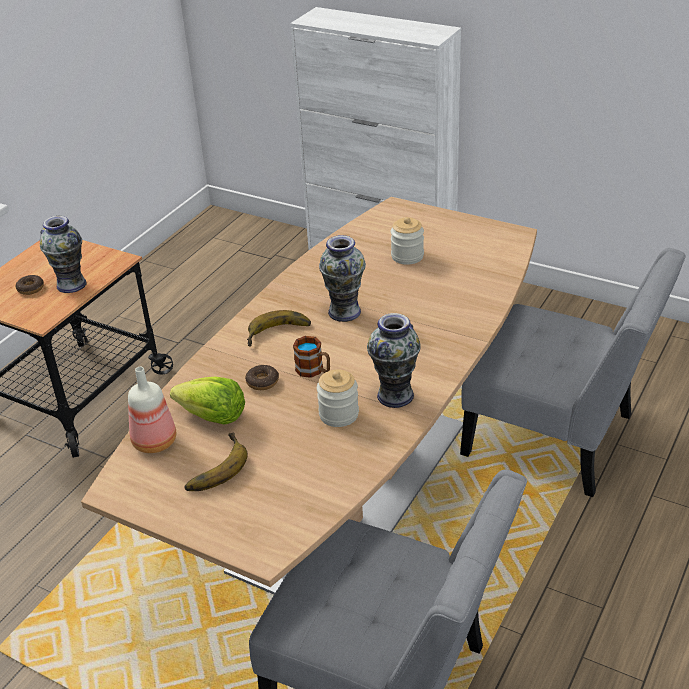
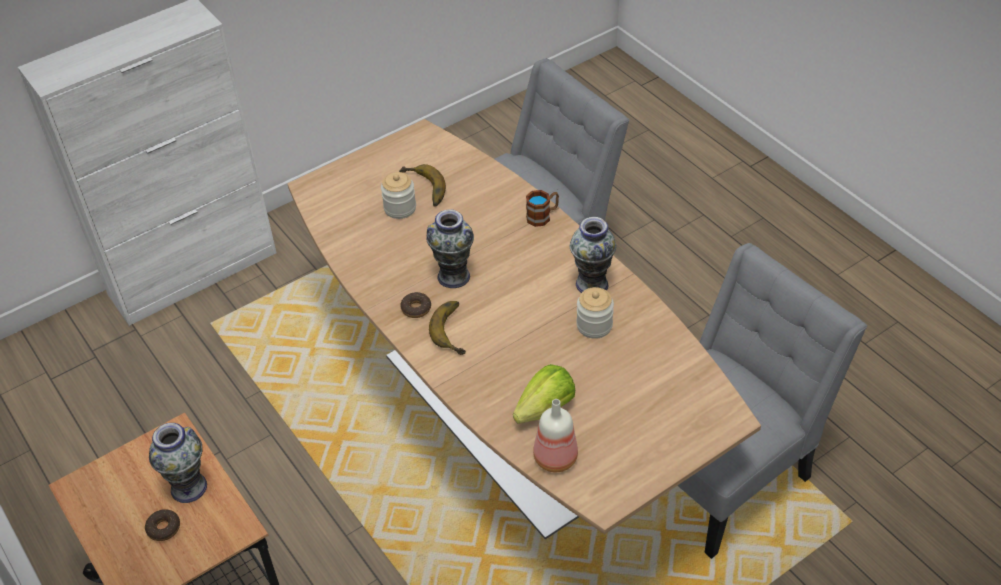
camera: 65 degrees left, 10 degrees up
(213, 467) = (613, 425): banana -> banana (422, 189)
(262, 382) = (518, 361): donut -> donut (416, 308)
(314, 371) = (525, 323): mug -> mug (543, 216)

